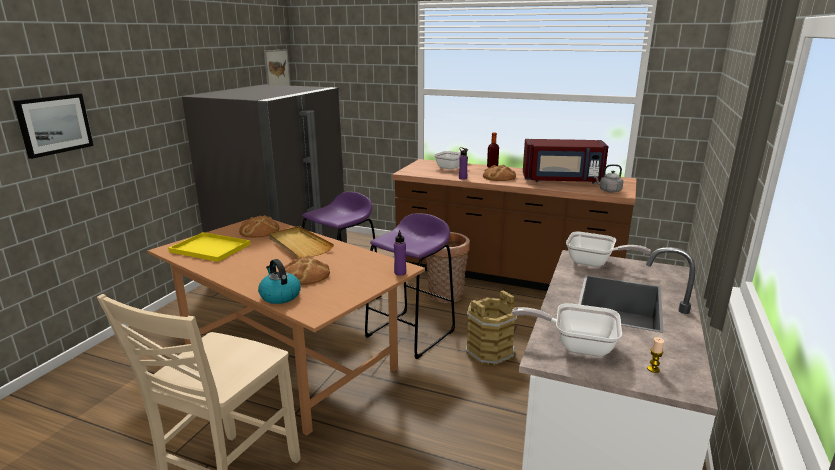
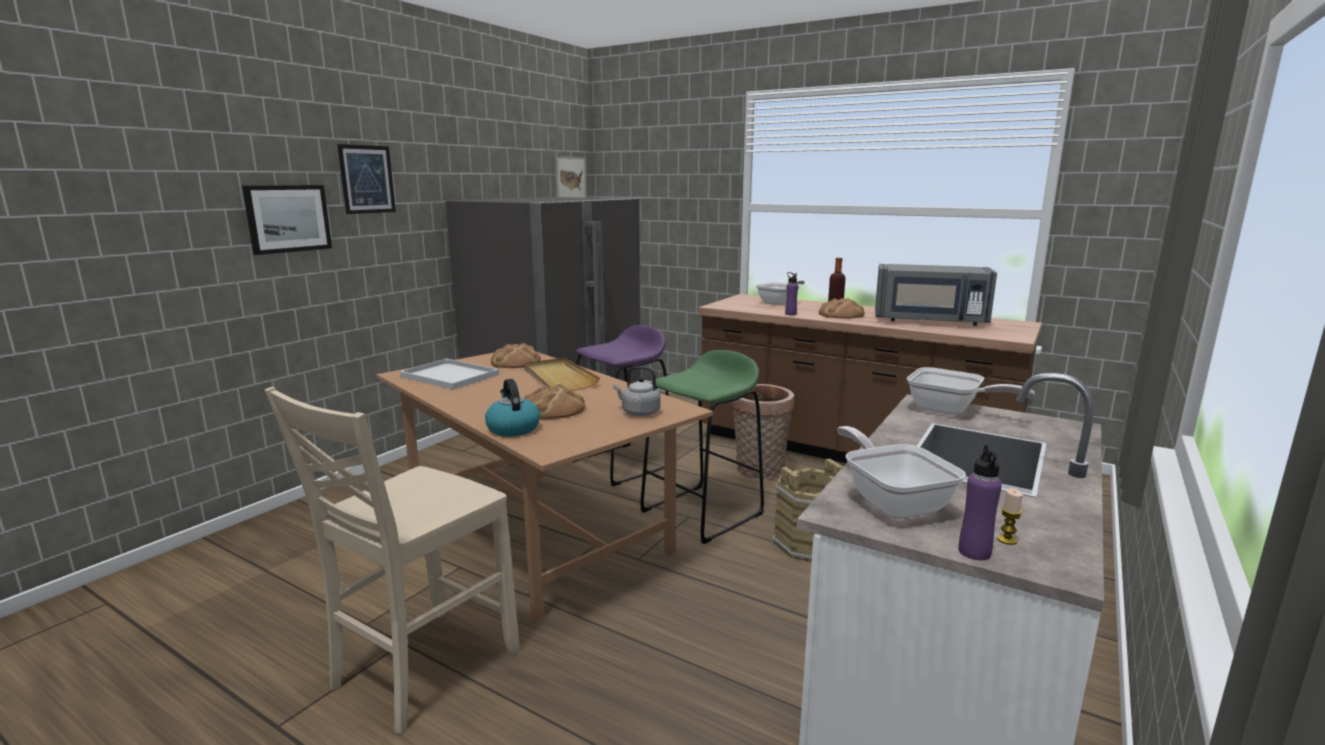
camera: 10 degrees right, 5 degrees down
(116, 84) = (367, 179): none -> picture
(208, 248) = (448, 376): yellow tray -> white tray
(400, 273) = (677, 414): purple bottle -> purple bottle (974, 552)
(411, 333) = (702, 512): purple stool -> green stool
(562, 180) = (930, 321): red microwave -> grey microwave
(576, 345) = (892, 501): frying pan -> frying pan turned 45 degrees clockwise
(608, 191) = (995, 334): grey kettle -> grey kettle (638, 412)

